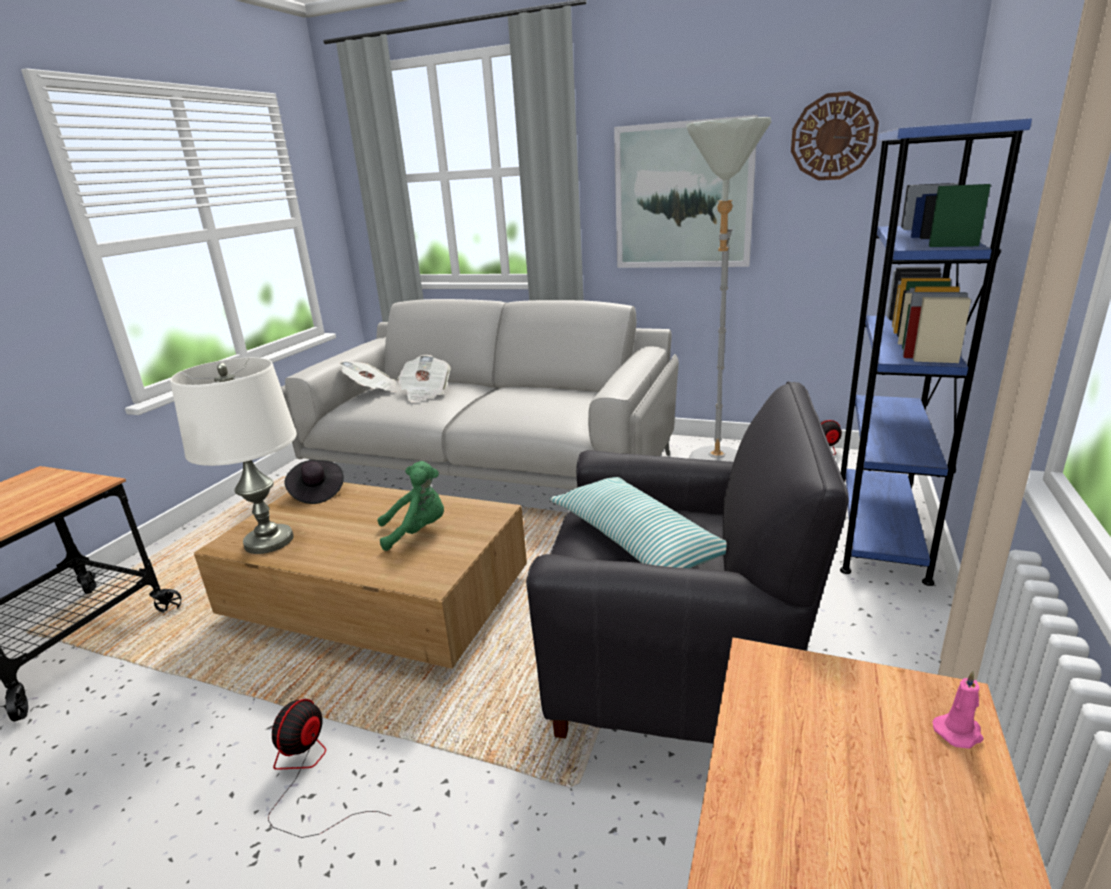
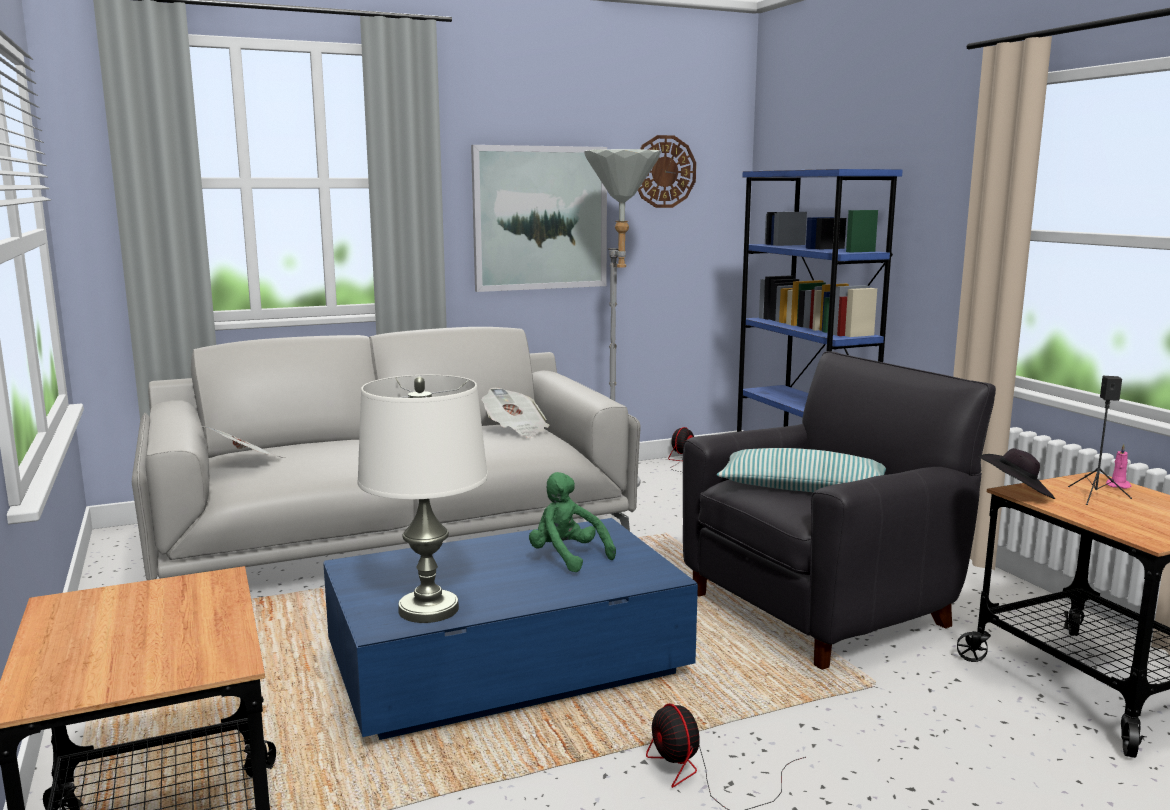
camera: 45 degrees left, 10 degrees down
(316, 492) = (373, 566): black hat -> black hat (1016, 493)
(379, 599) = (508, 665): brown coffee table -> blue coffee table
(417, 531) = (567, 557): green plush toy -> green plush toy turned 75 degrees counterclockwise
(425, 393) = (329, 452): newspaper -> newspaper (516, 430)
(858, 732) = (1095, 496): none -> black speaker

